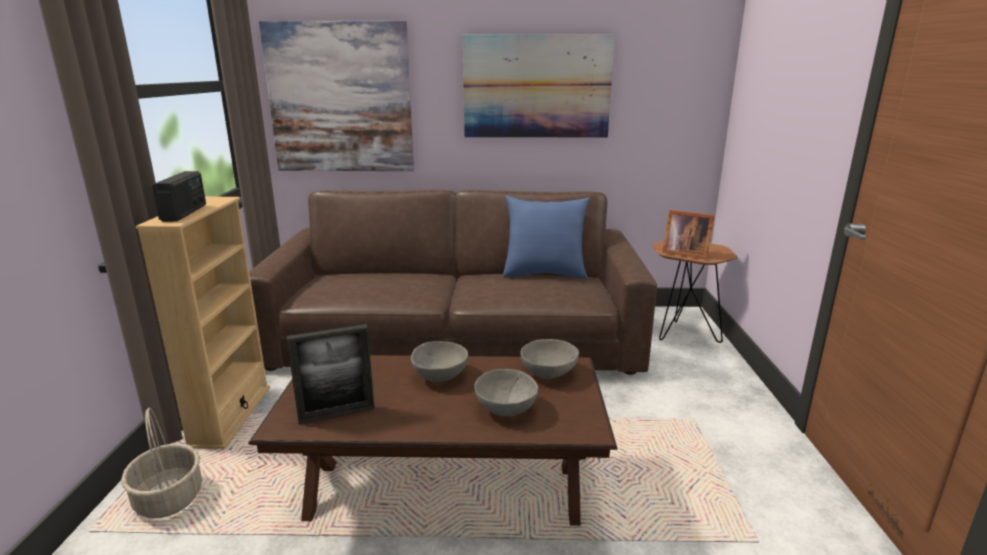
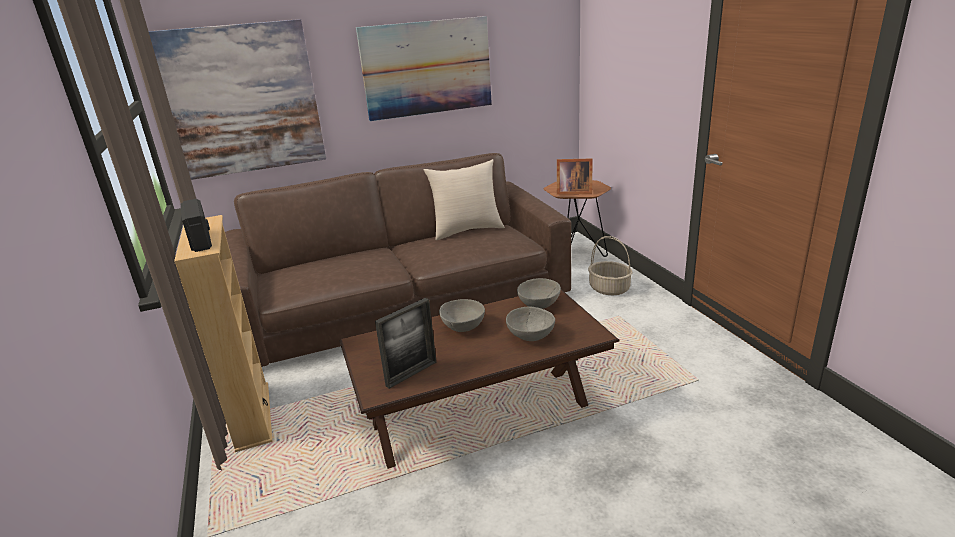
camera: 20 degrees left, 5 degrees up
(169, 498) = (258, 491): basket -> basket (609, 289)
(544, 274) = (467, 230): blue pillow -> beige pillow

